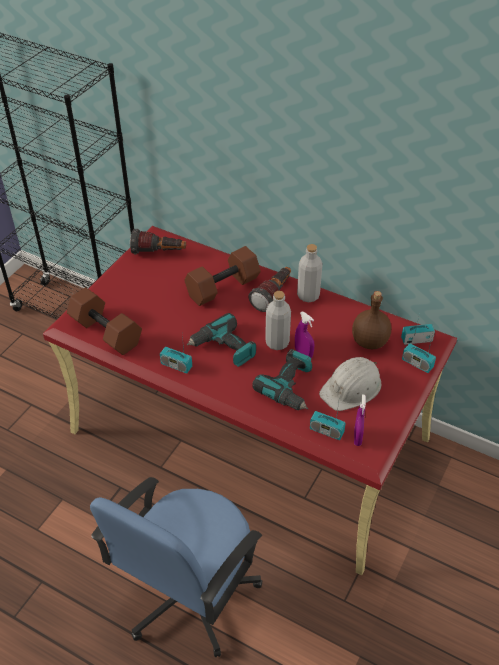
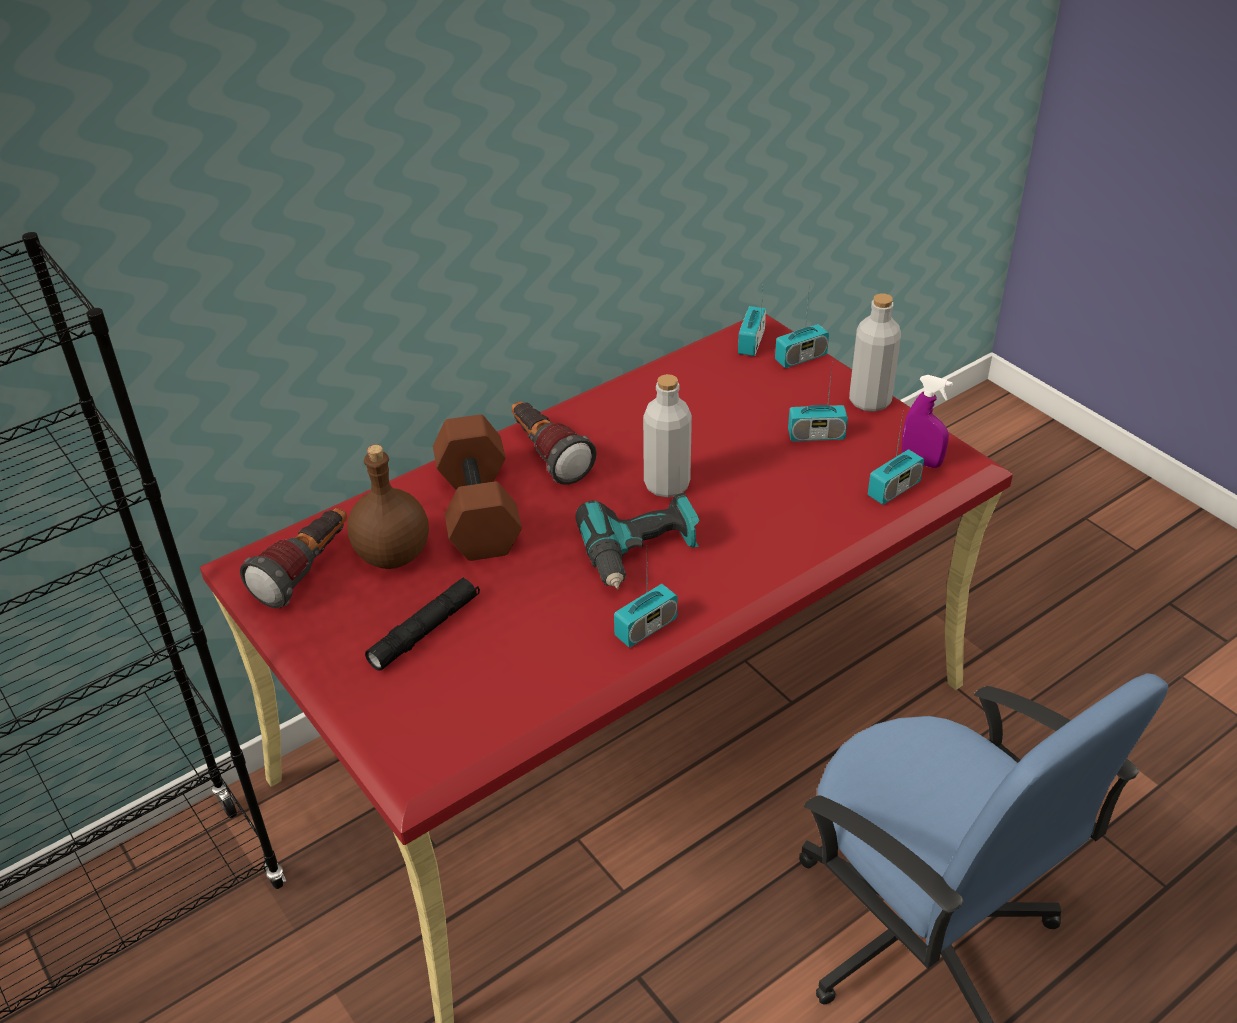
camera: 65 degrees left, 5 degrees down
(107, 332) = (485, 709): brown dumbbell -> none
(142, 298) = (425, 630): none -> black flashlight
(290, 387) = (779, 500): power drill -> none
(303, 353) = (710, 463): purple spray bottle -> none
(308, 295) = (577, 417): grey bottle -> grey bottle (870, 401)
(352, 388) = (816, 435): white hard hat -> radio
(370, 342) = (728, 387): brown bottle -> brown bottle (394, 554)

